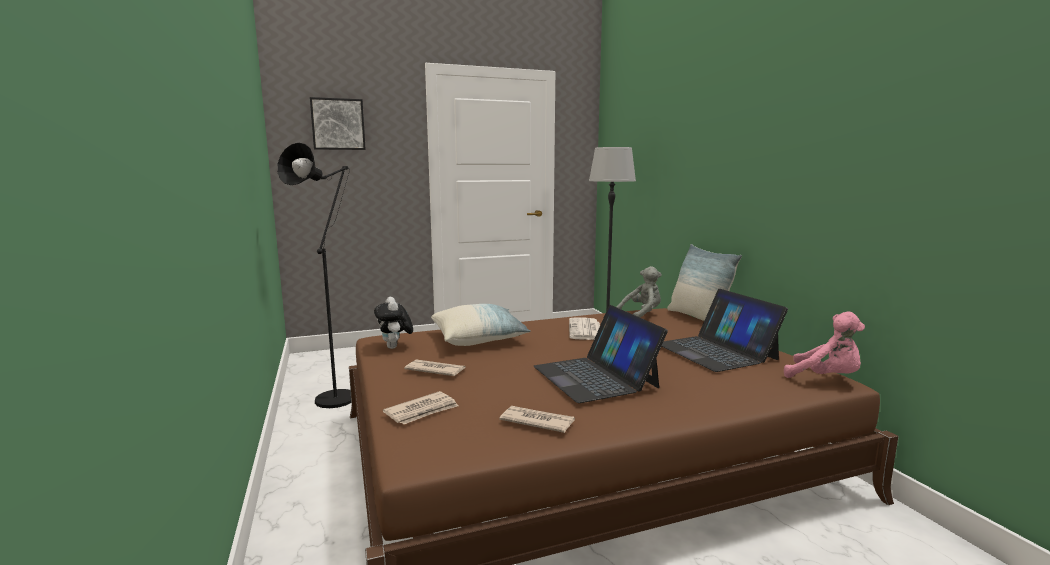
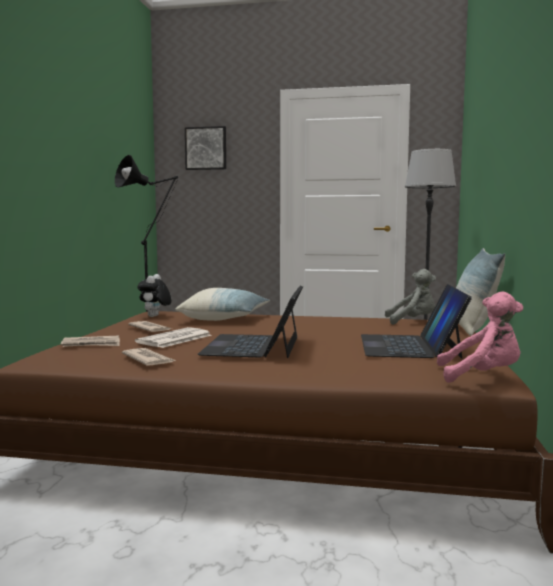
camera: 30 degrees right, 5 degrees down
(585, 330) = (324, 323): newspaper -> newspaper (174, 339)
(825, 378) = (482, 376): pink plush toy -> pink plush toy turned 60 degrees counterclockwise

